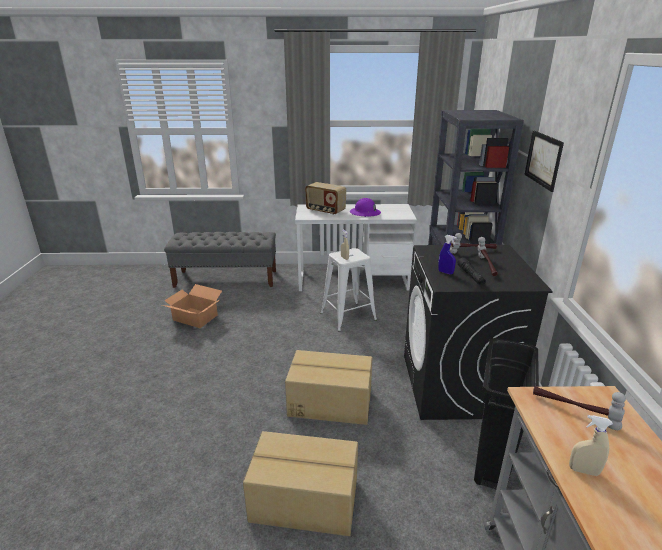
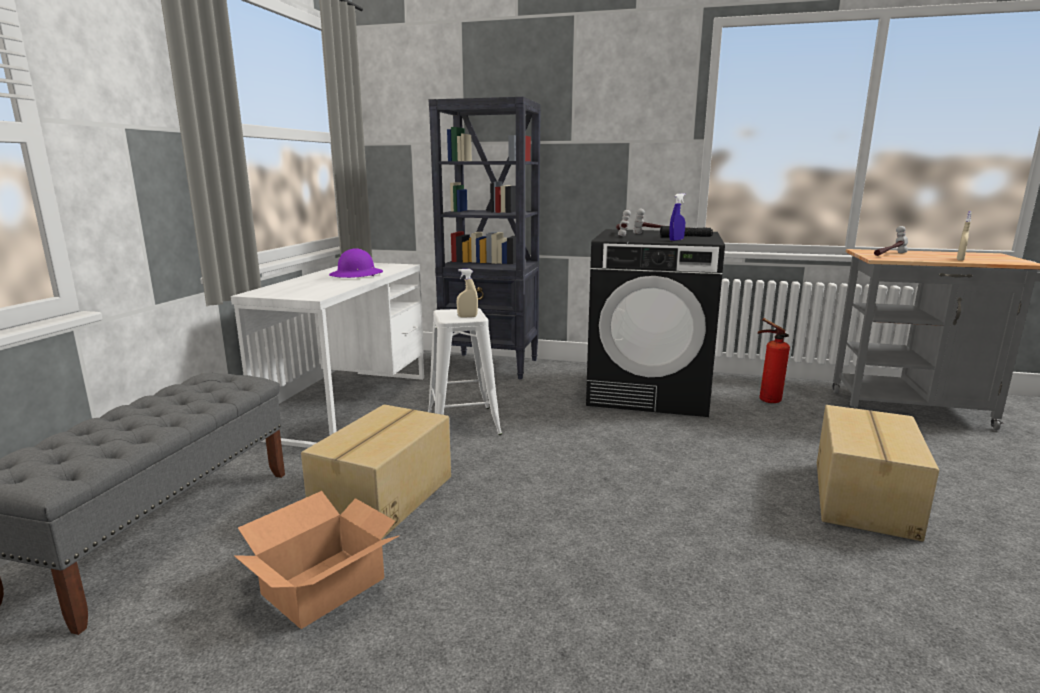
camera: 75 degrees left, 10 degrees down
(325, 211) = (307, 287): radio -> none
(330, 402) = (675, 461): cardboard box -> cardboard box (382, 497)
(491, 461) = (766, 400): black trash can -> fire extinguisher
(543, 159) = (601, 135): picture -> none

